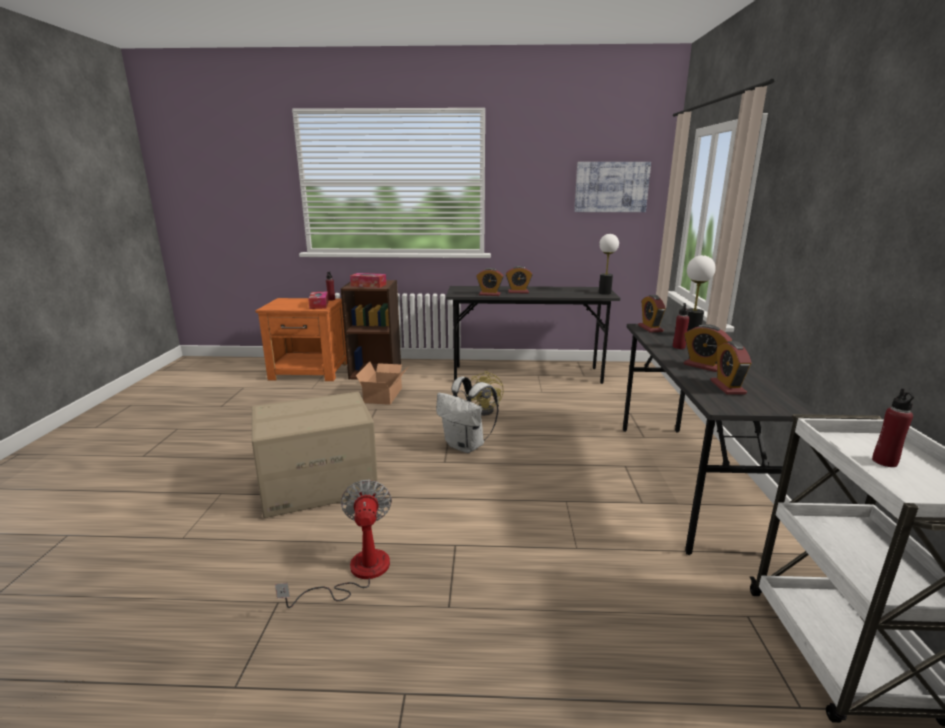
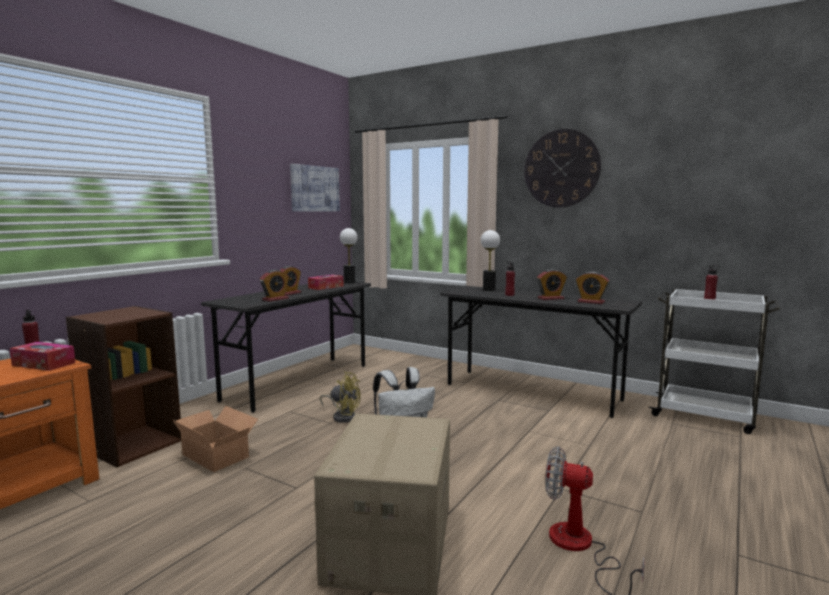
camera: 60 degrees left, 10 degrees down
(368, 285) = (127, 315): tissue box -> tissue box (326, 287)
(650, 328) = (461, 291): alarm clock -> none
(824, 165) = (561, 168): none -> wall clock

